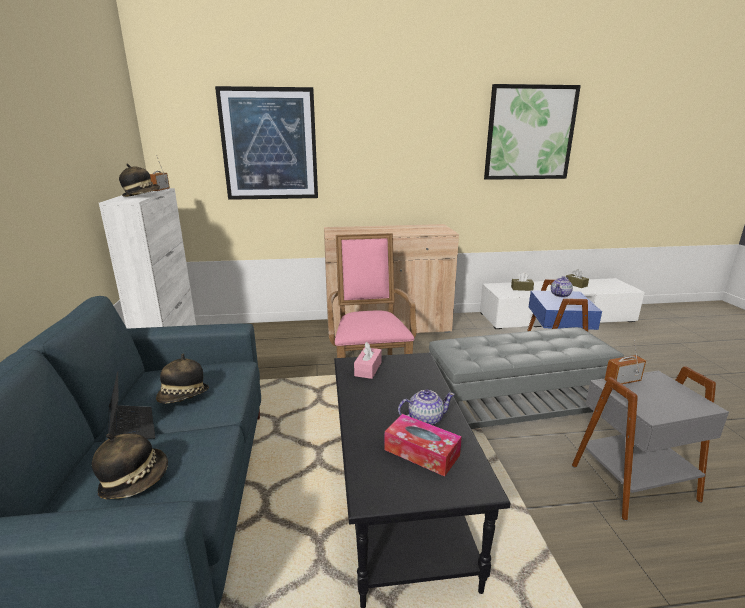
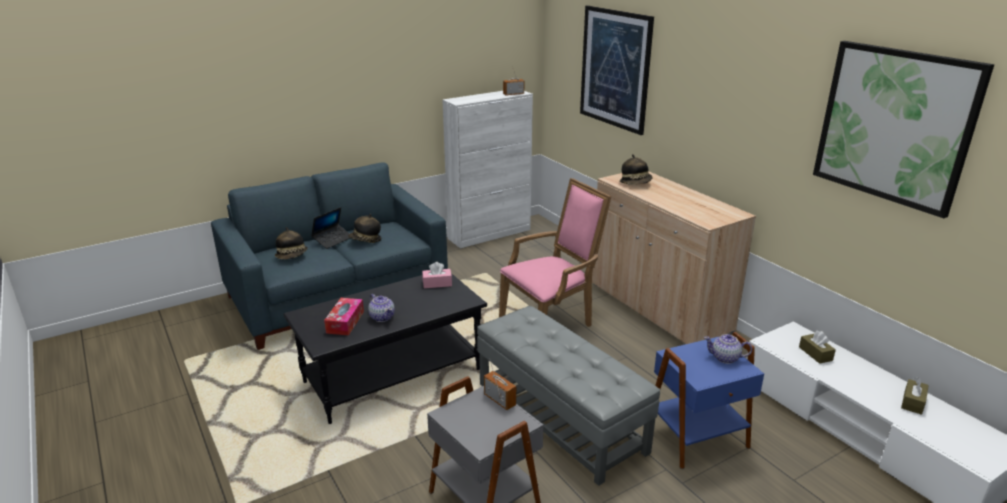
camera: 65 degrees right, 5 degrees up
(142, 195) = (481, 98): hat -> hat (636, 183)

